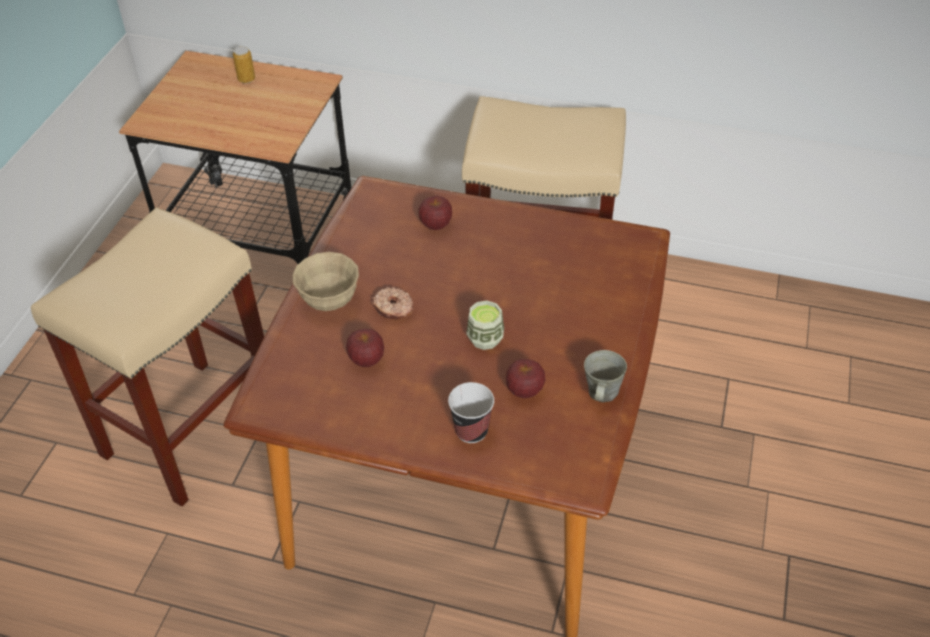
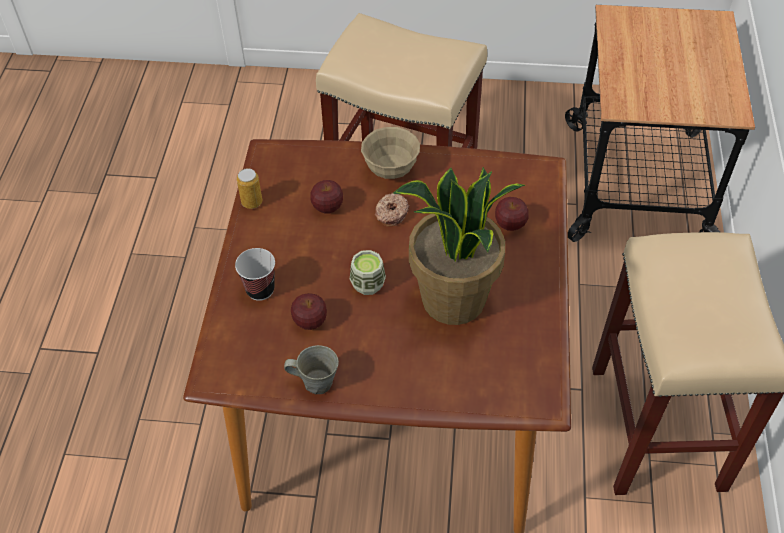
camera: 80 degrees right, 5 degrees up
(246, 79) = (709, 61): can -> can (252, 202)
(520, 278) = (453, 300): none -> potted plant

